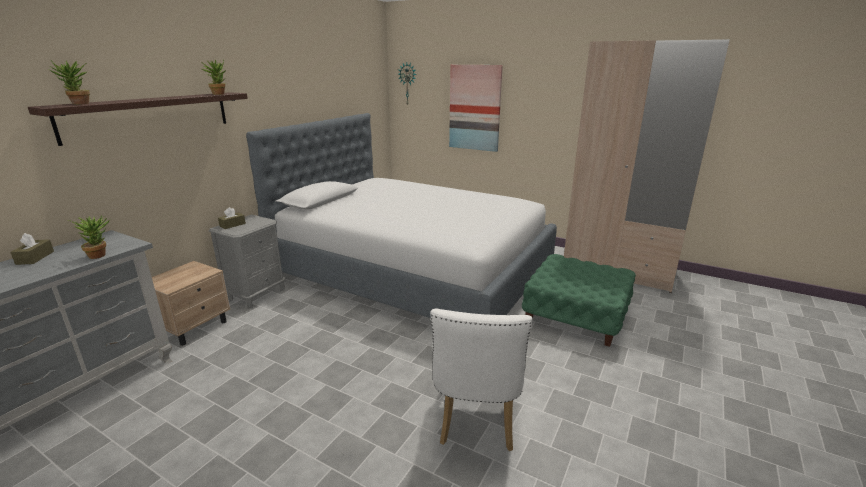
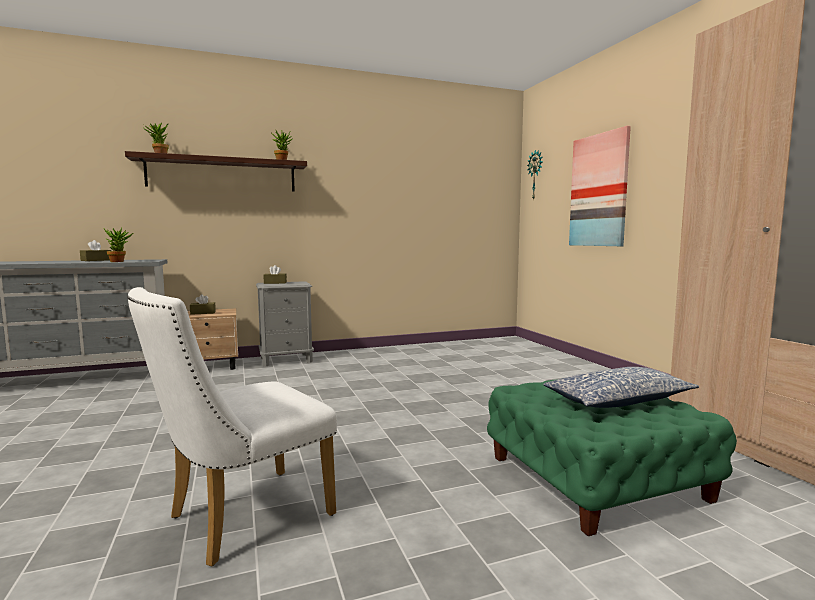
camera: 40 degrees right, 15 degrees down
(178, 278) = (203, 313): none -> brown tissue box
(413, 272) = (446, 378): bed -> none
(586, 273) = (617, 401): none -> pillow

